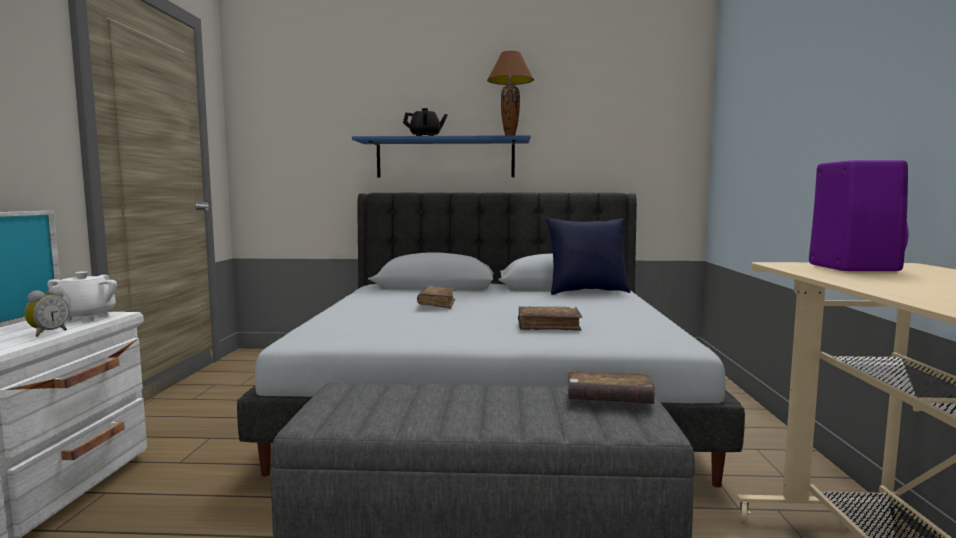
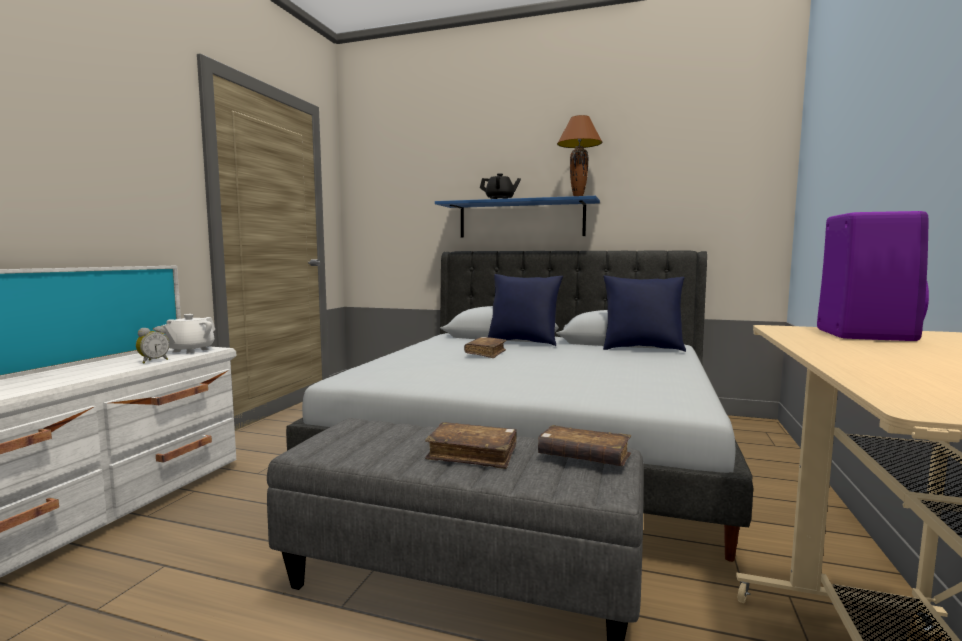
camera: 15 degrees right, 0 degrees up
(464, 291) = (523, 342): none -> blue pillow
(548, 326) = (571, 380): brown book -> brown book (472, 454)

